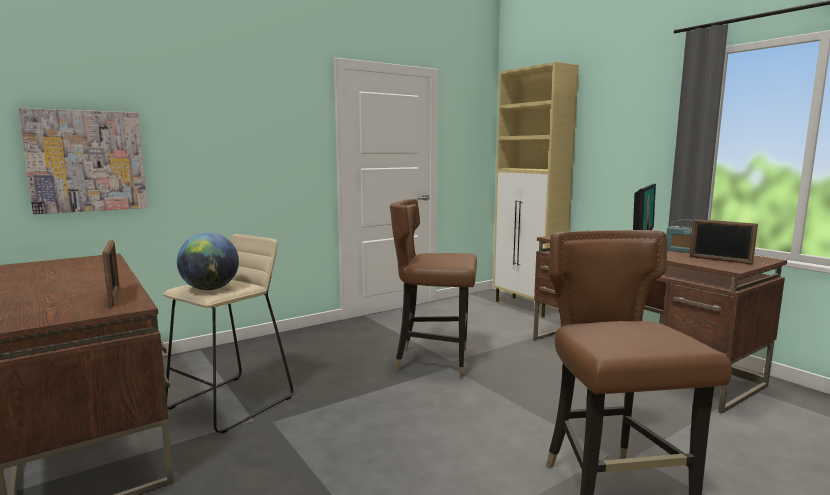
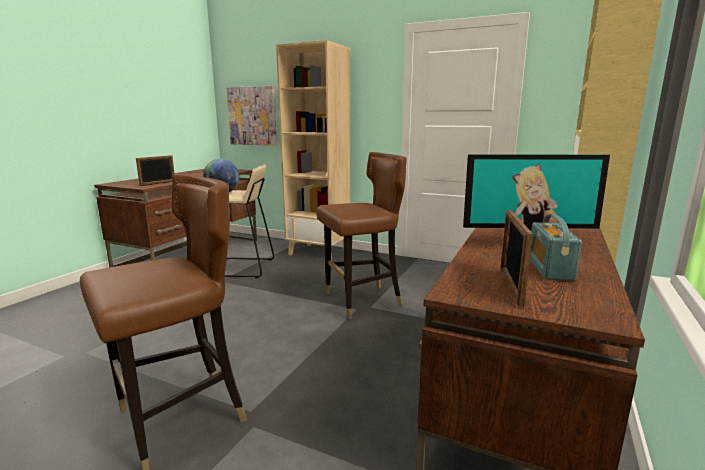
camera: 60 degrees right, 5 degrees up
(264, 348) = (319, 252): none -> beige bookcase
(434, 361) = (362, 301): brown chair -> brown chair turned 90 degrees clockwise

